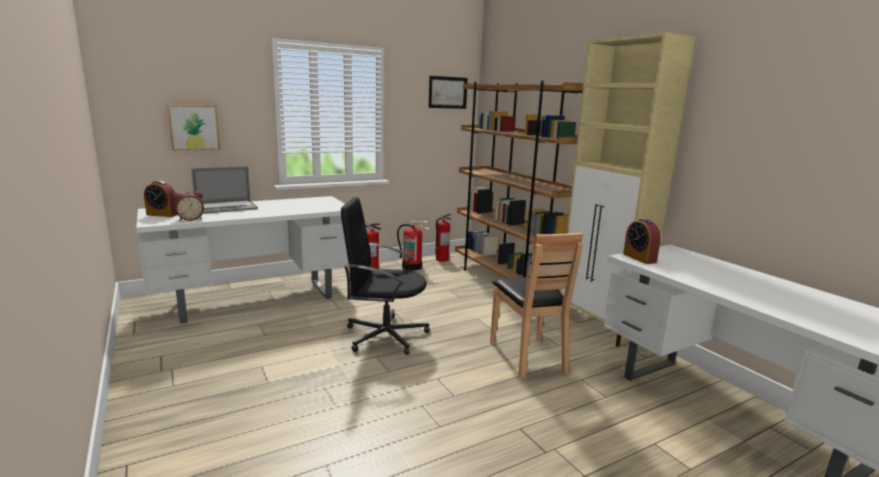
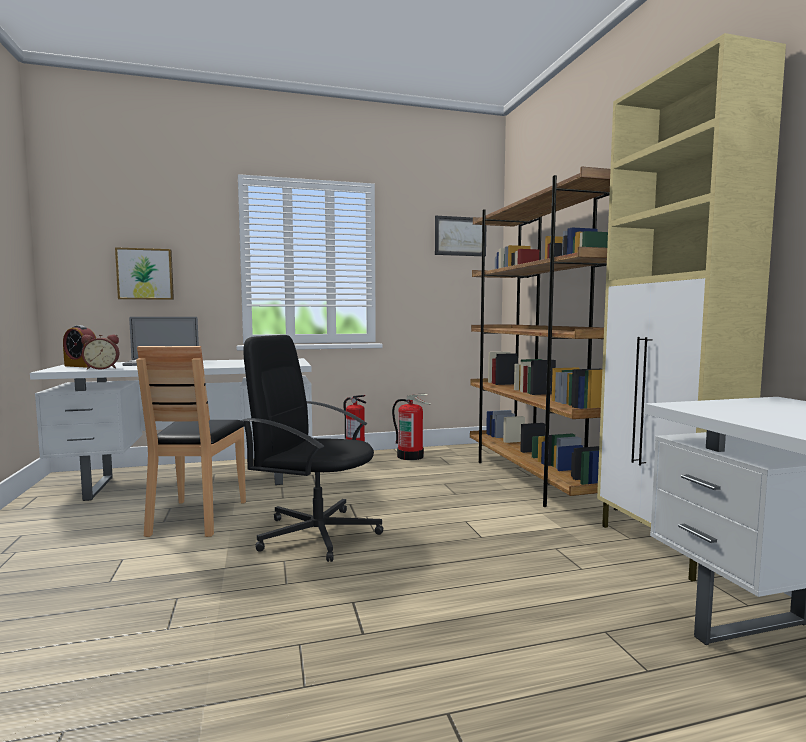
camera: 15 degrees right, 10 degrees down
(442, 259) = (455, 450): fire extinguisher -> none
(528, 356) = (521, 582): brown chair -> brown chair (197, 517)
(639, 258) = (705, 407): alarm clock -> none

